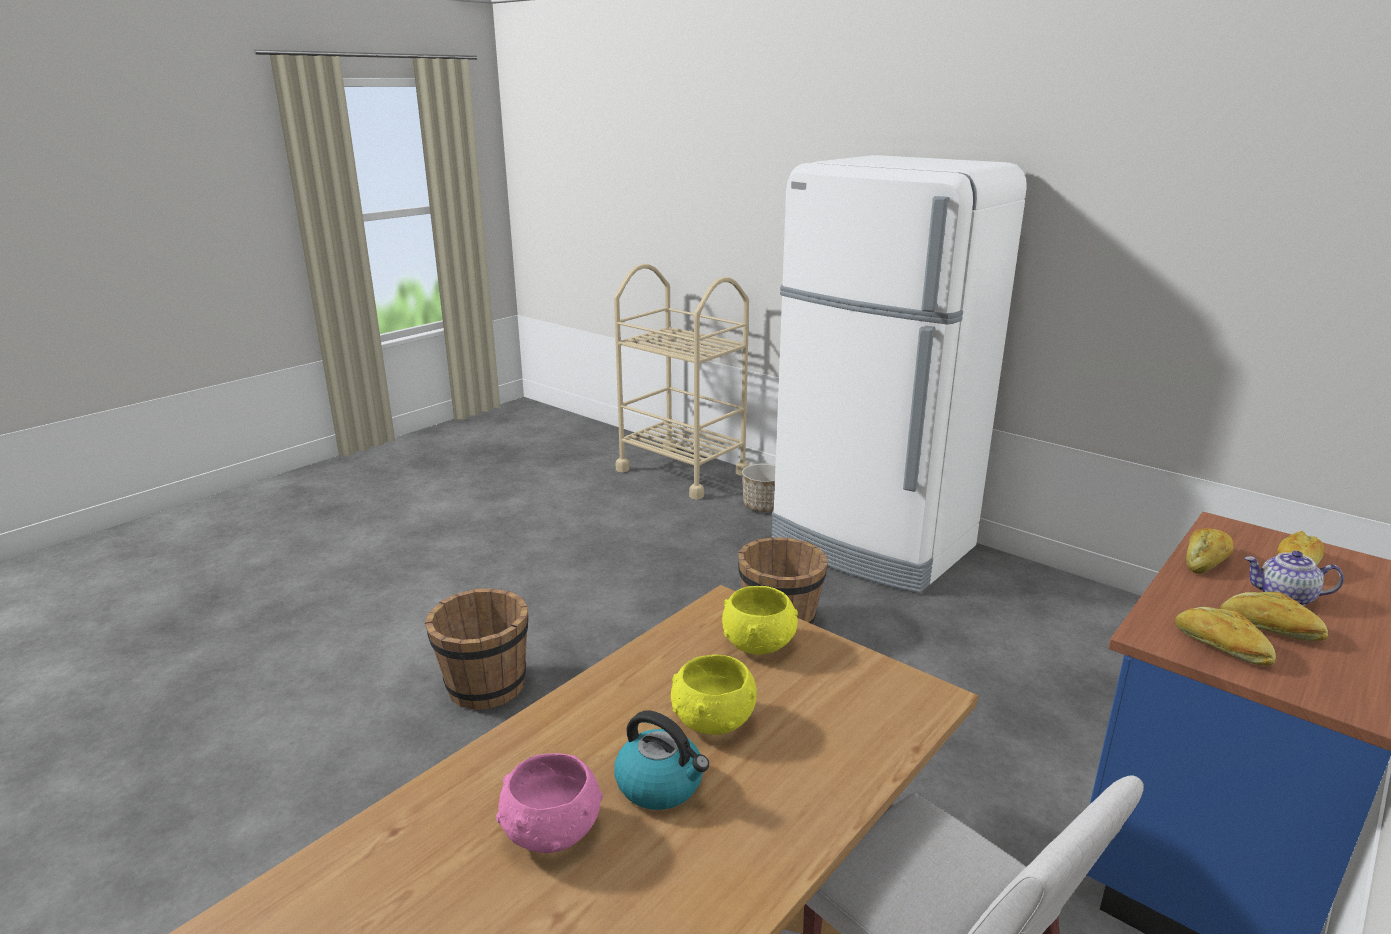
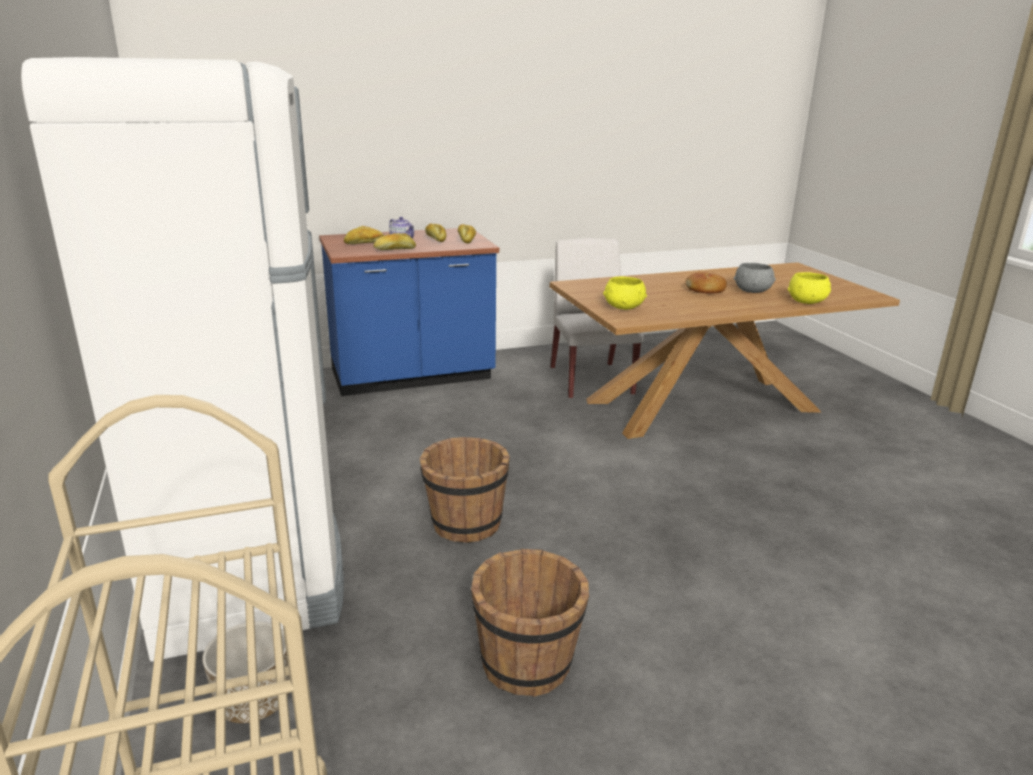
camera: 150 degrees left, 0 degrees up
(485, 686) = (764, 559): brown bucket -> brown bucket (527, 664)
(550, 830) = (753, 291): pink bowl -> grey bowl
(661, 784) = (705, 290): kettle -> bread
(712, 720) = (671, 296): yellow bowl -> yellow bowl (807, 301)

